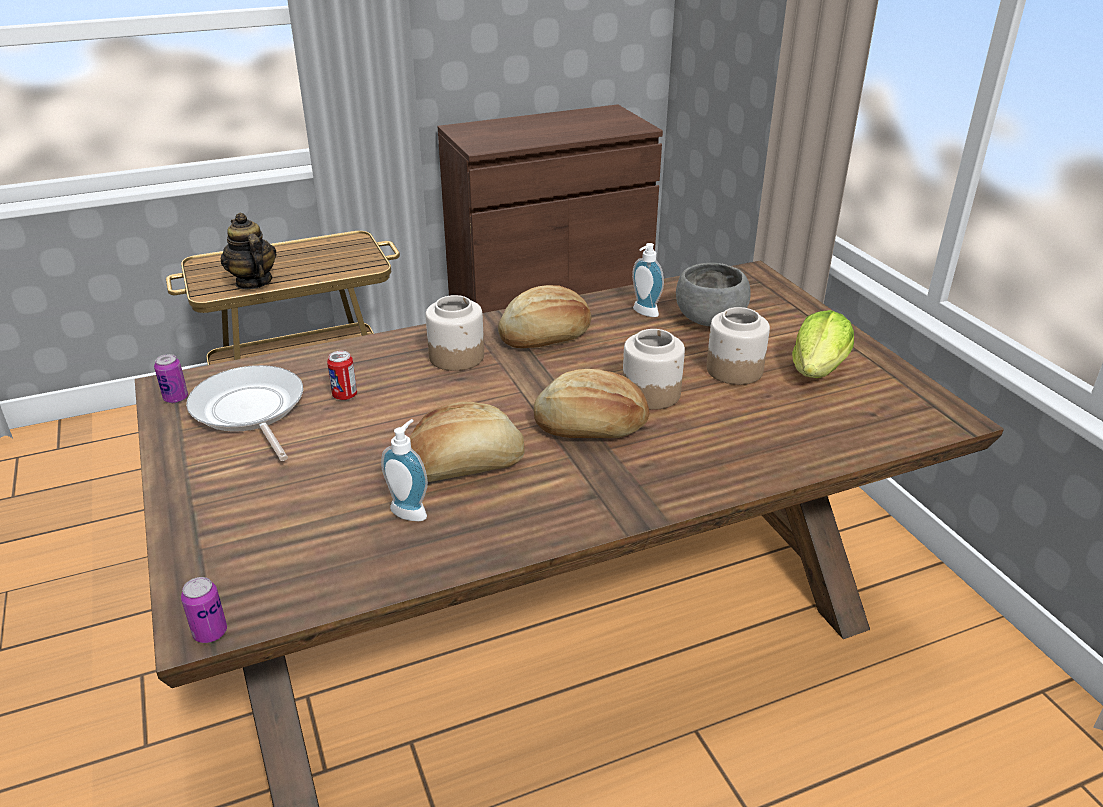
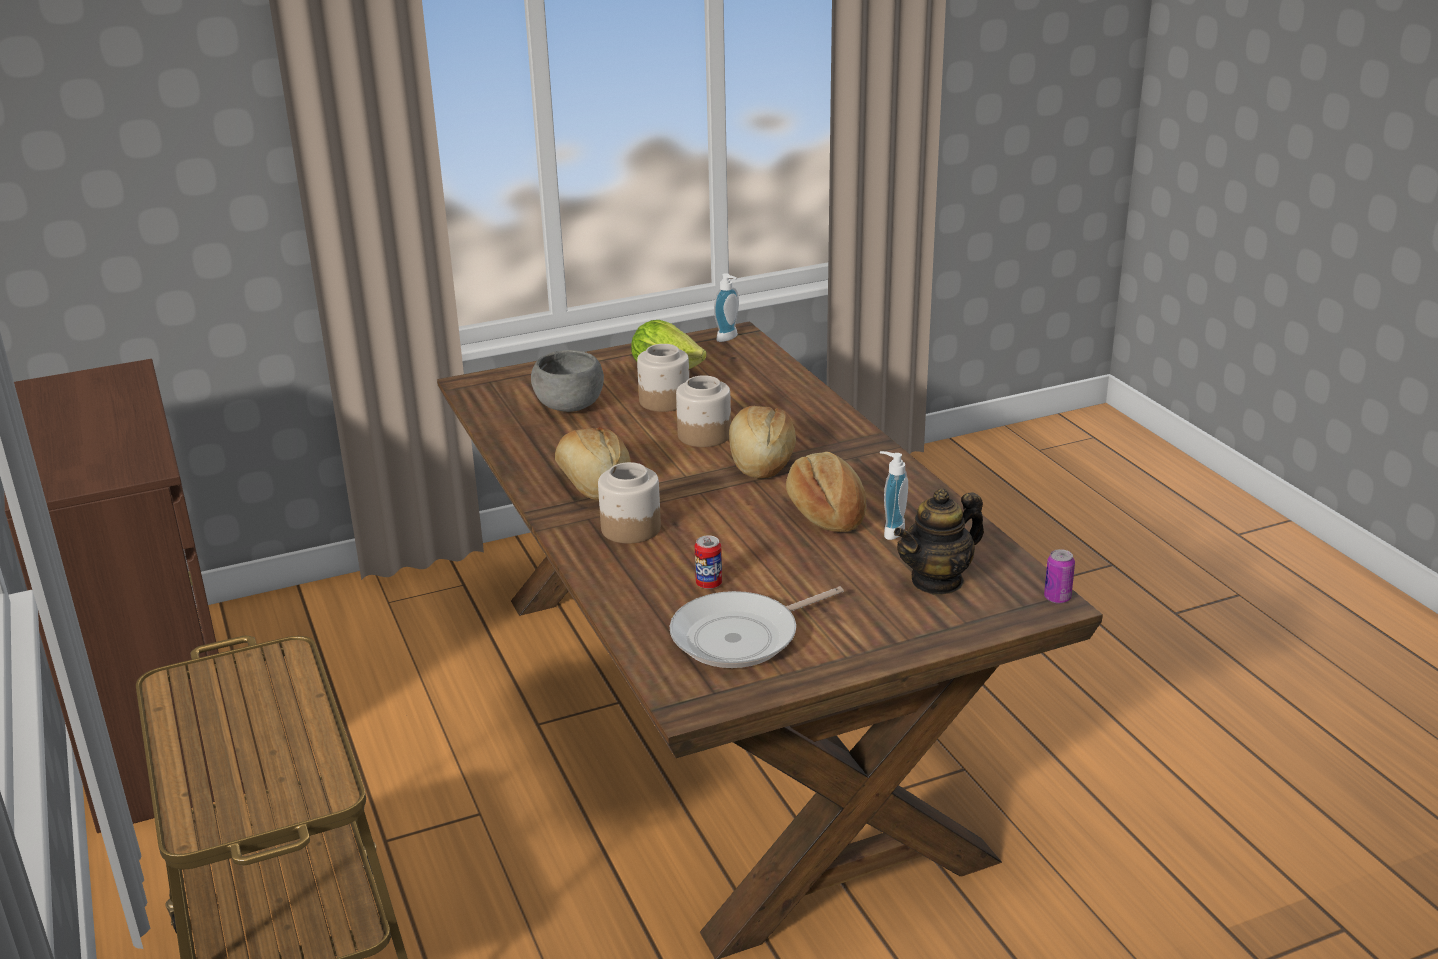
camera: 90 degrees left, 5 degrees down
(176, 398) = (716, 692): can -> none
(253, 282) = (308, 752): teapot -> teapot (937, 581)
(643, 313) = (548, 436): soap dispenser -> soap dispenser (729, 338)

